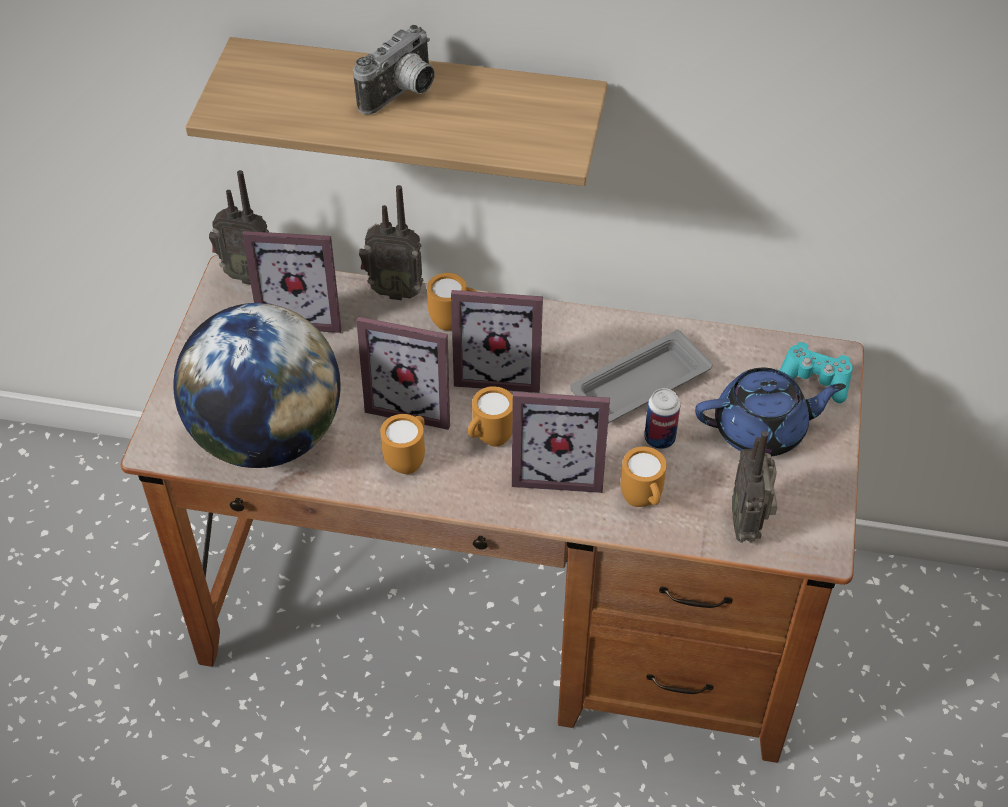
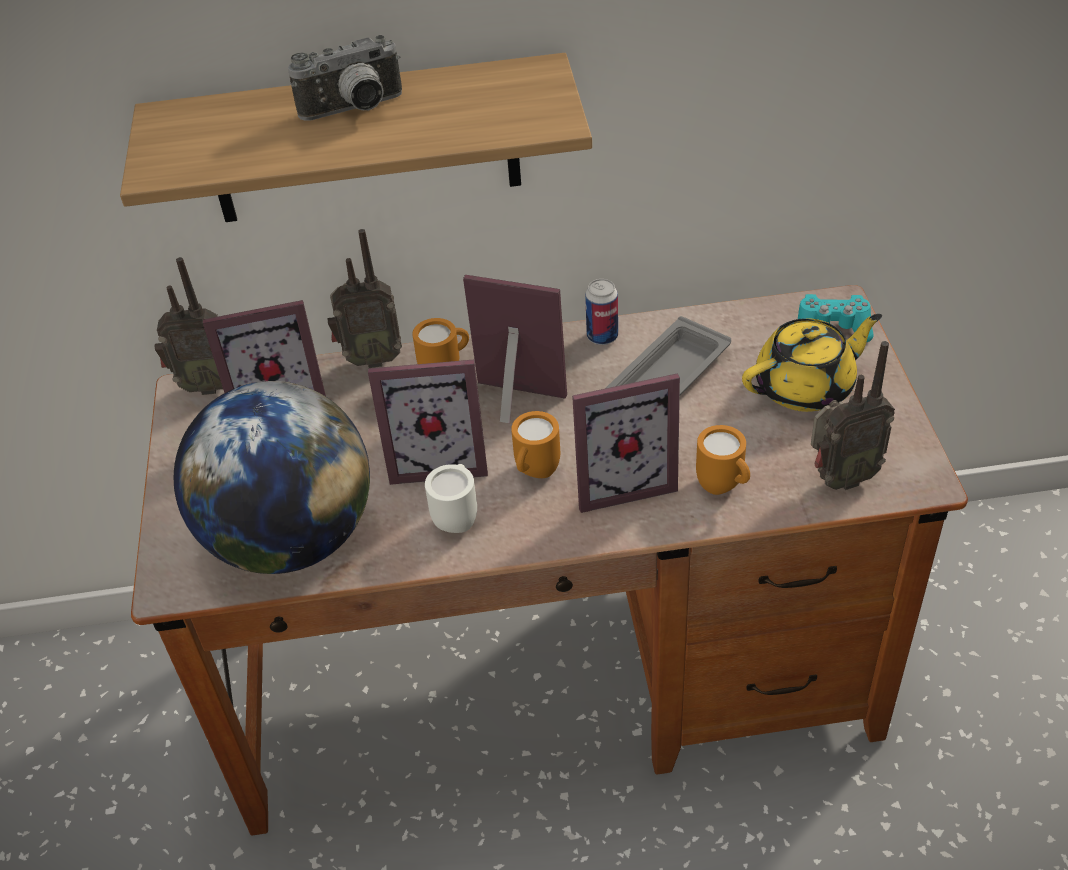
camera: 15 degrees left, 5 degrees down
(402, 94) = (355, 110): camera -> camera turned 45 degrees clockwise
(408, 459) = (457, 517): orange mug -> white mug
(499, 370) = (514, 405): picture frame -> picture frame turned 150 degrees counterclockwise
(659, 439) = (710, 423): can -> can (602, 337)
(748, 524) = (840, 478): radio -> radio turned 90 degrees counterclockwise
(761, 430) = (806, 387): blue teapot -> yellow teapot

